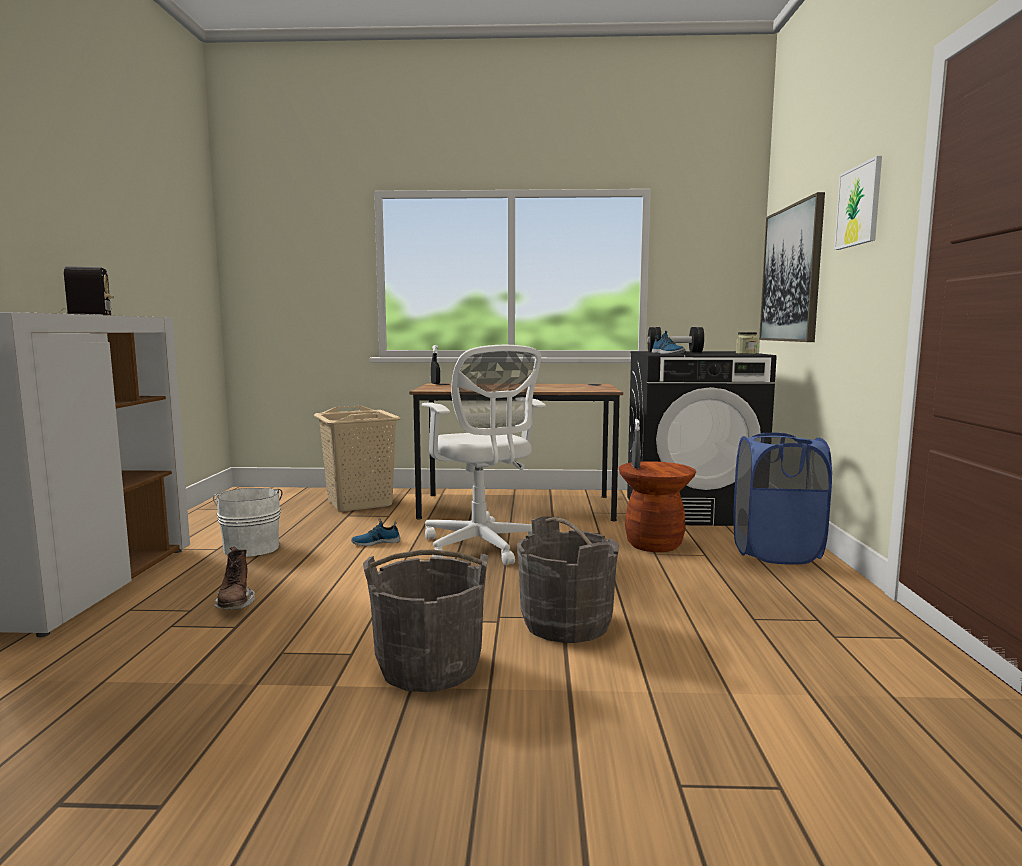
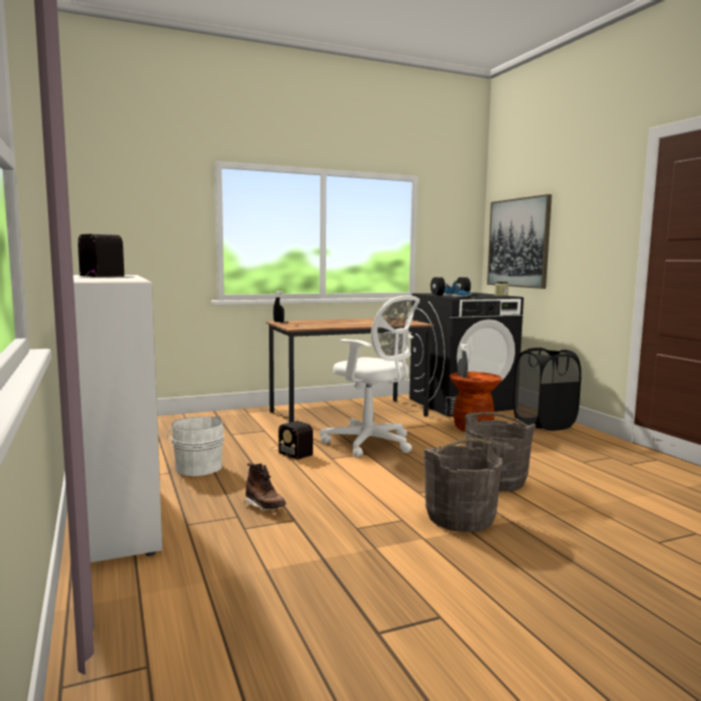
camera: 25 degrees left, 0 degrees up
(360, 503) = (223, 424): beige laundry basket -> none
(376, 542) = (290, 450): shoe -> radio
(776, 553) = (544, 424): blue laundry basket -> black laundry basket
(859, 205) = (586, 208): picture -> none

